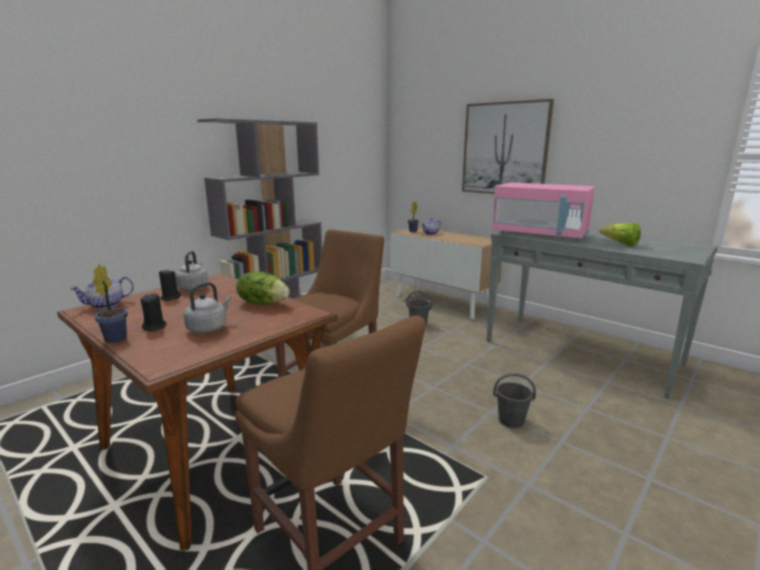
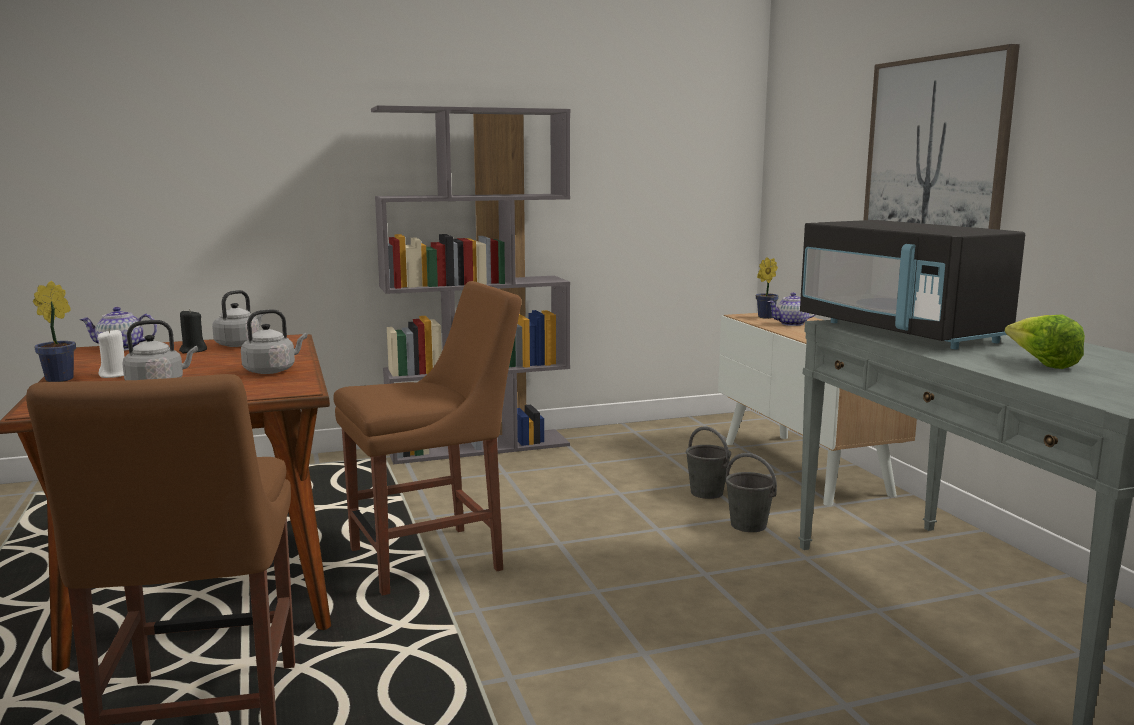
camera: 30 degrees right, 5 degrees down
(155, 327) = (115, 375): black candle -> white candle
(263, 303) = (272, 370): lettuce -> grey kettle
(511, 420) = (661, 676): grey bucket -> grey bucket (749, 525)
(539, 235) = (900, 332): pink microwave -> black microwave

